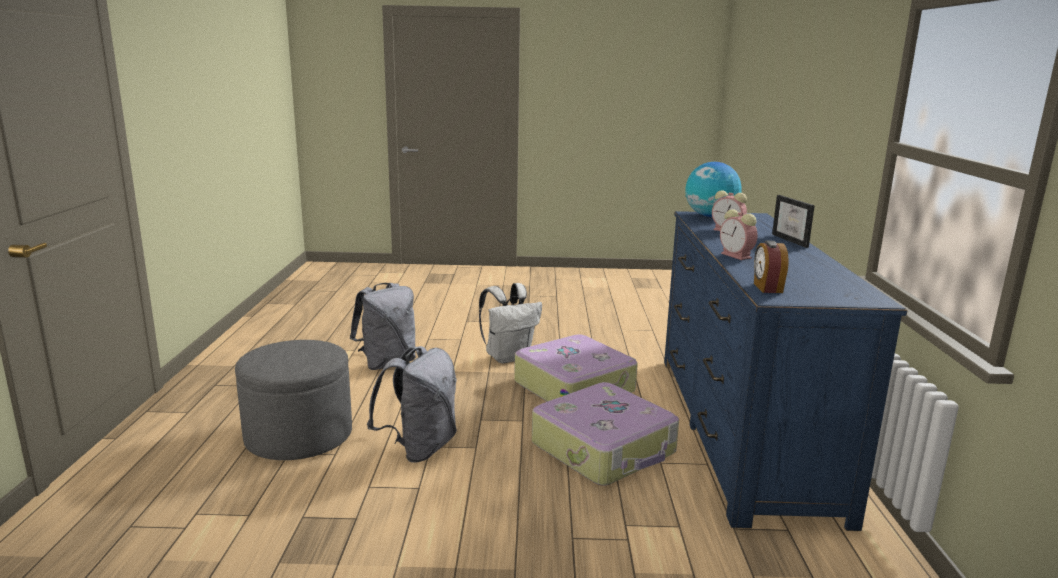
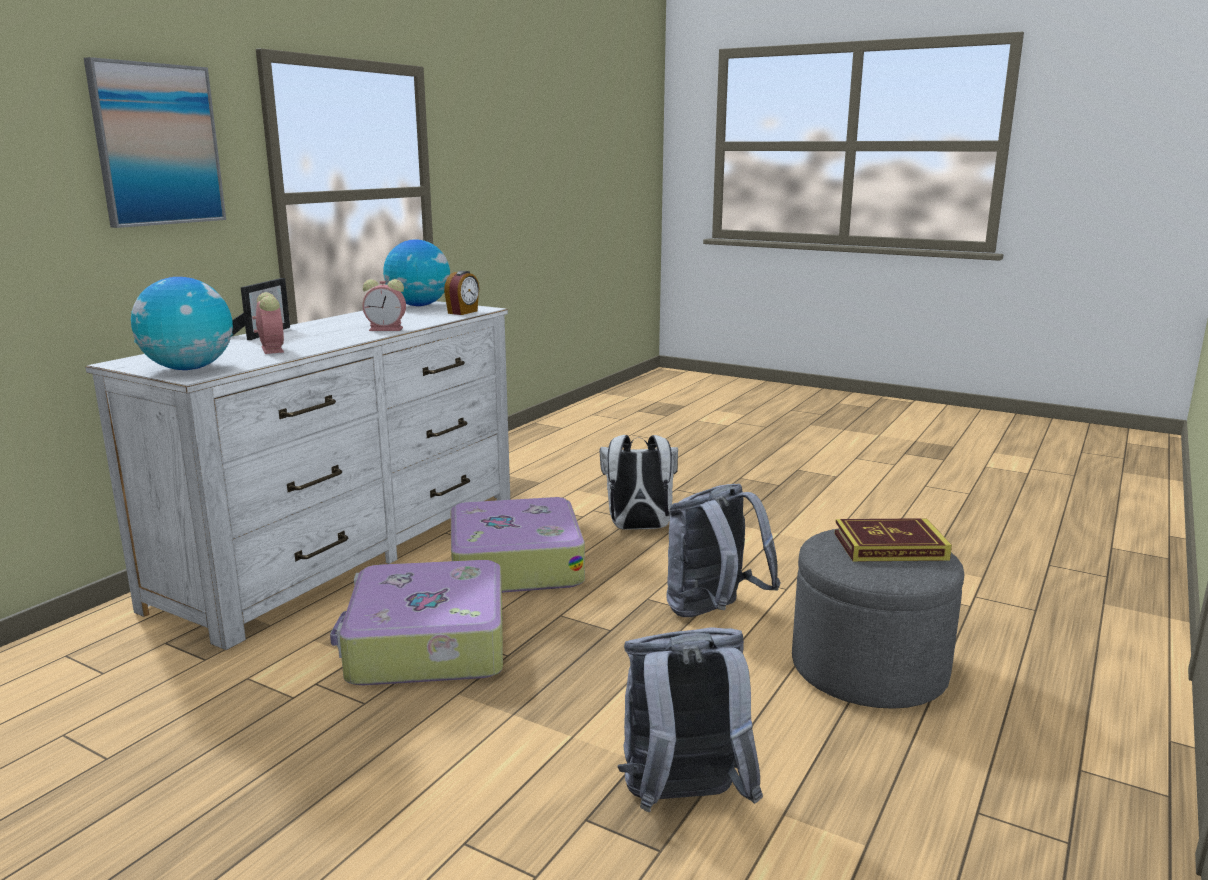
camera: 150 degrees left, 0 degrees up
(284, 359) = (890, 546): none -> book
(508, 357) = (436, 742): white backpack -> white backpack (638, 528)
(737, 256) = (387, 329): alarm clock -> alarm clock turned 90 degrees clockwise
(741, 429) = (348, 548): blue dresser -> white dresser
(848, 293) = (418, 305): none -> globe
(849, 89) = (157, 145): none -> picture

